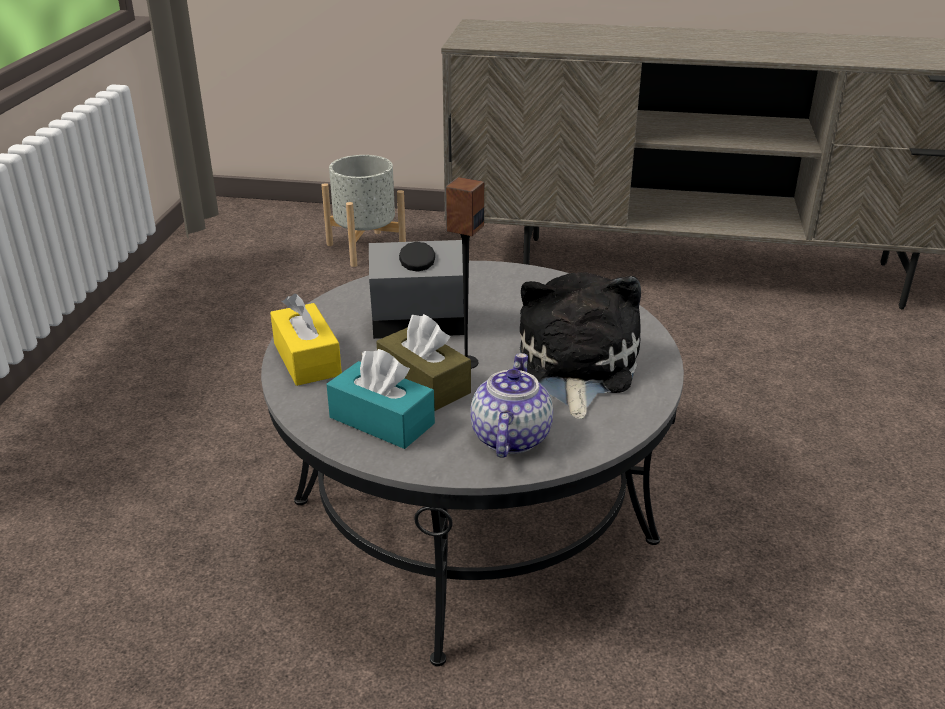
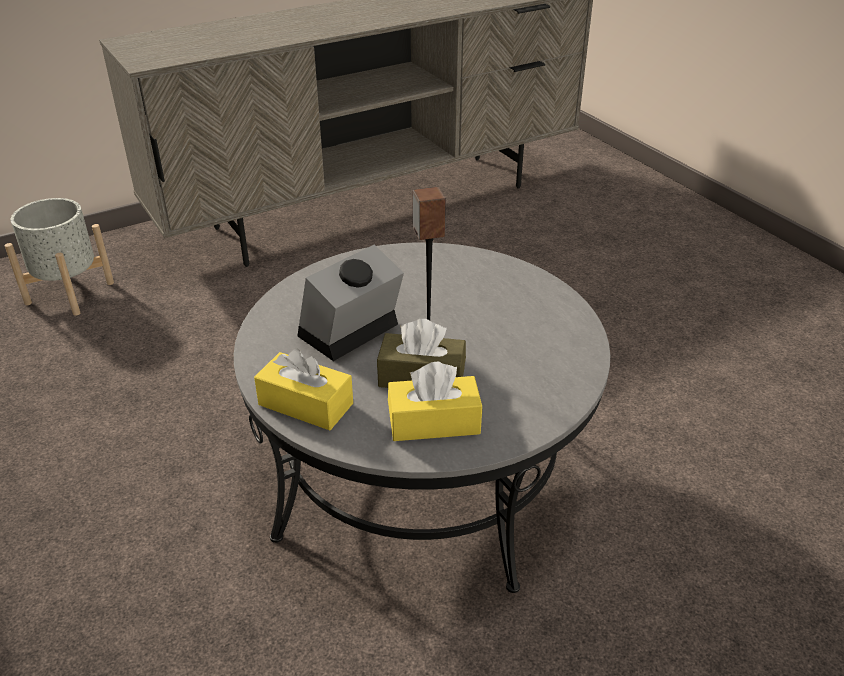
camera: 40 degrees left, 5 degrees up
(381, 421) = (434, 422): turquoise tissue box -> yellow tissue box
(509, 437) = (532, 386): teapot -> none
(575, 368) = (504, 314): plush toy -> none

